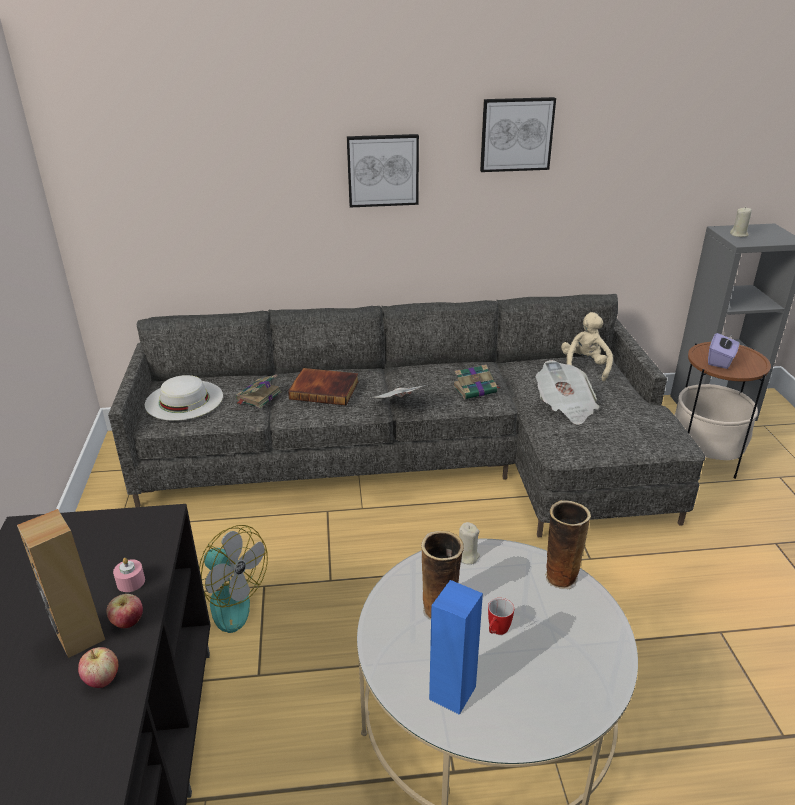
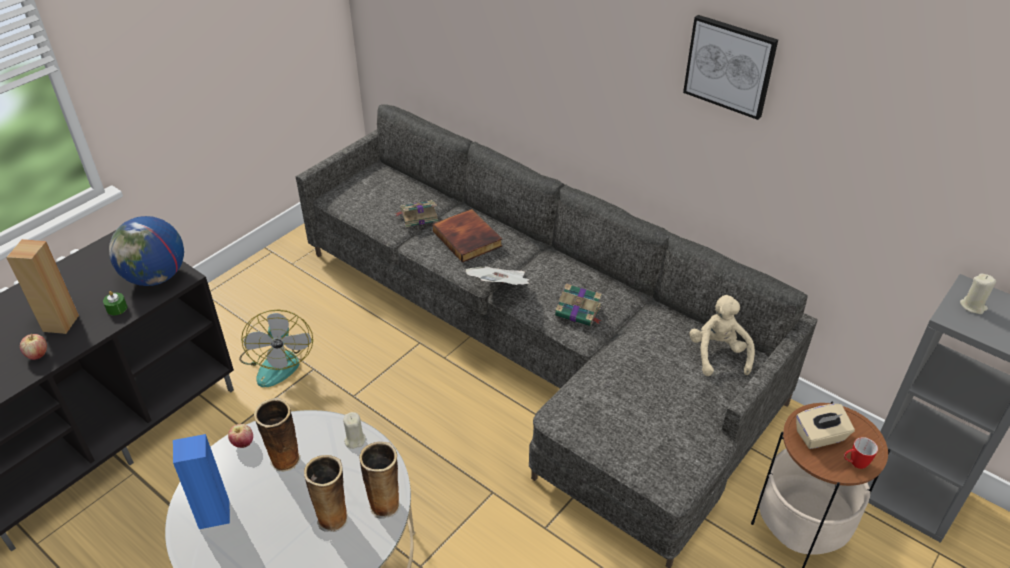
camera: 45 degrees right, 10 degrees up
(128, 622) = (85, 332): apple -> apple (243, 443)
(131, 534) = (156, 277): none -> globe
(131, 582) = (117, 308): pink candle -> green candle
(184, 400) = (370, 189): white hat -> none
(383, 170) = (592, 52): picture -> none
(496, 632) = (291, 503): mug -> mug (854, 463)
(543, 614) = (334, 518): none -> vase
(565, 407) = (629, 379): newspaper -> none
(584, 367) = (718, 354): beige plush toy -> beige plush toy turned 60 degrees counterclockwise
(720, 361) = (820, 437): purple tissue box -> beige tissue box

